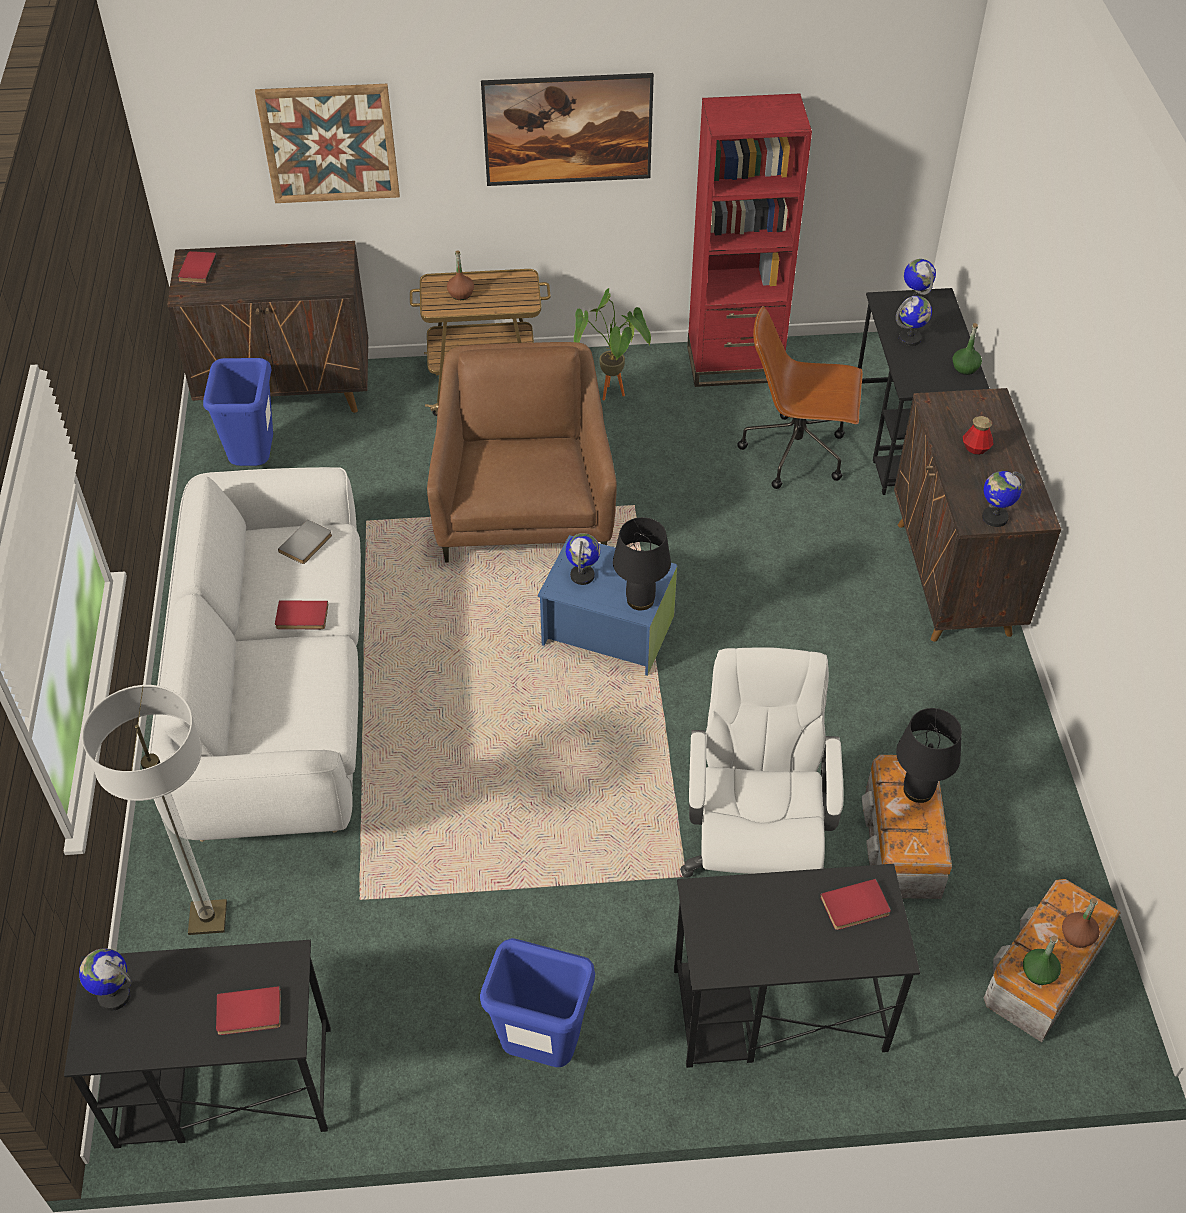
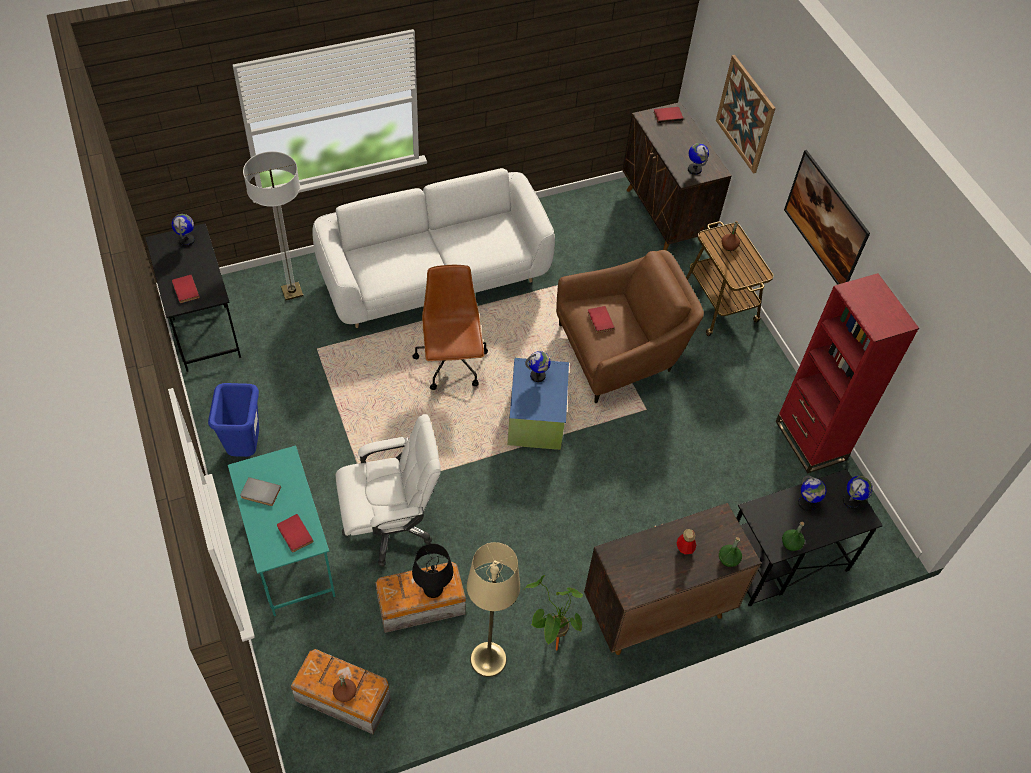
camera: 70 degrees right, 5 degrees up
(254, 462) = (601, 217): blue trash can -> none
(301, 618) = (450, 252): red book -> red book (599, 320)
(307, 544) = (503, 239): grey book -> grey book (260, 493)
(612, 398) = (740, 376): potted plant -> potted plant (550, 641)
(640, 599) = (528, 408): black table lamp -> none
(777, 1010) = (289, 554): black desk -> turquoise desk
(797, 453) = (738, 494): brown office chair -> brown office chair (452, 364)
(994, 517) = (619, 566): globe -> globe (694, 169)
(1001, 778) = (488, 659): none -> beige floor lamp
(1038, 972) = (313, 672): green bottle -> green bottle (728, 559)

